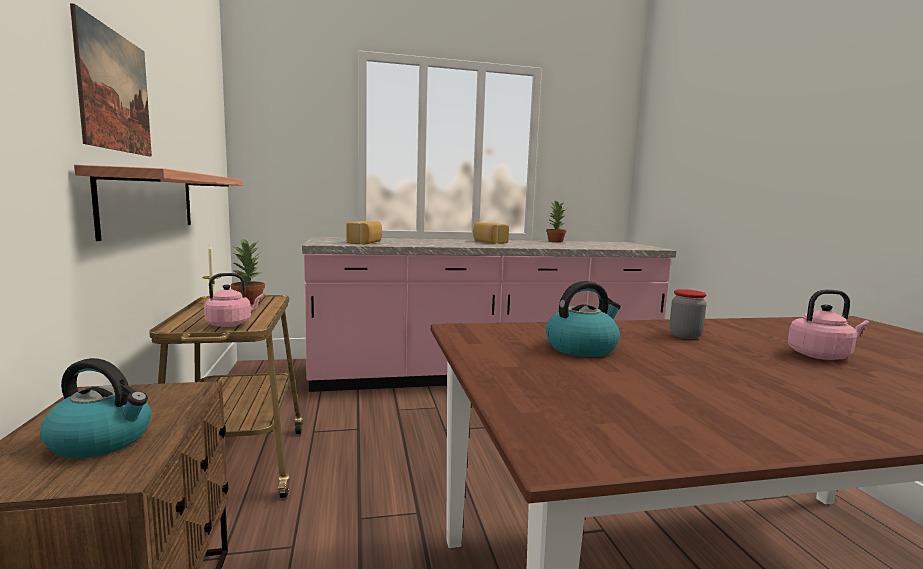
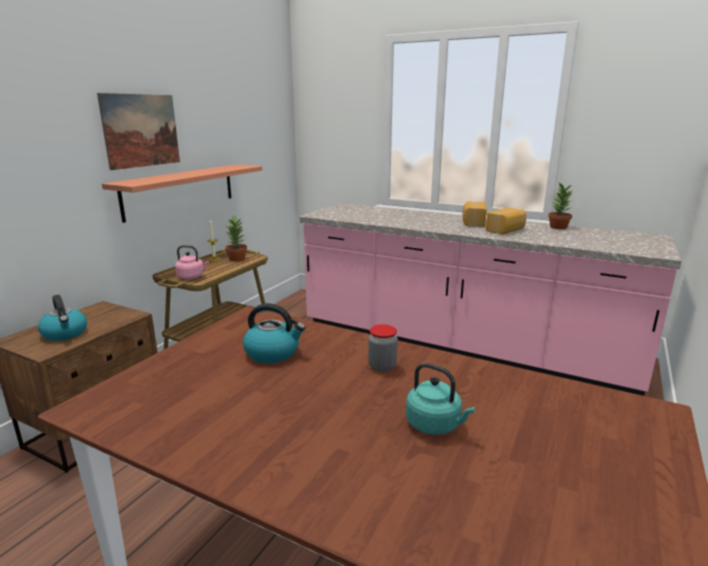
camera: 40 degrees right, 10 degrees up
(365, 242) = (353, 216): bread -> bread (506, 230)
(821, 355) = (435, 425): pink kettle -> turquoise kettle

